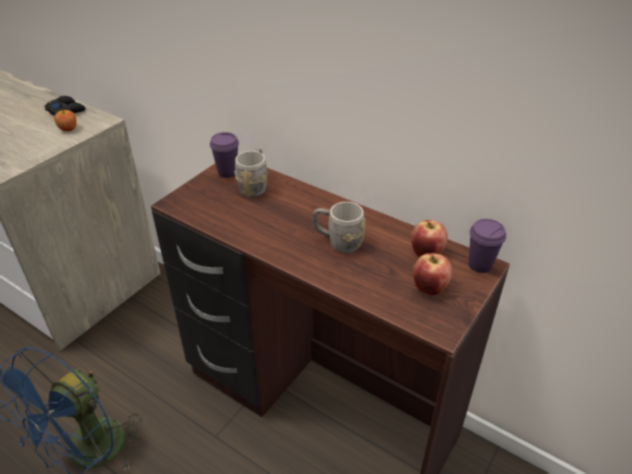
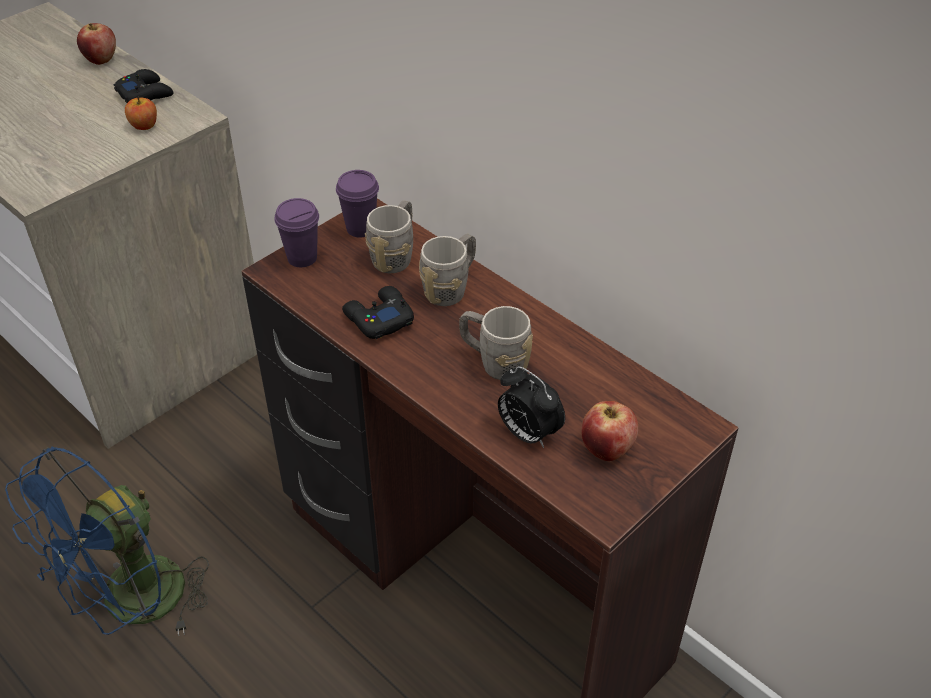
camera: 10 degrees right, 5 degrees up
(252, 224) = (378, 318): none -> black game controller
(296, 201) = (451, 288): none -> grey mug
(373, 284) = (527, 433): none -> alarm clock
(426, 253) = (619, 396): apple -> apple (101, 60)
(480, 265) = (692, 424): purple cup -> purple cup (302, 258)

